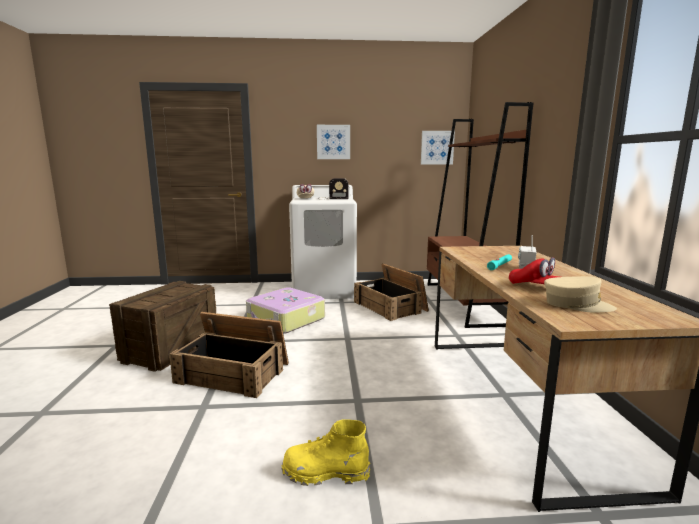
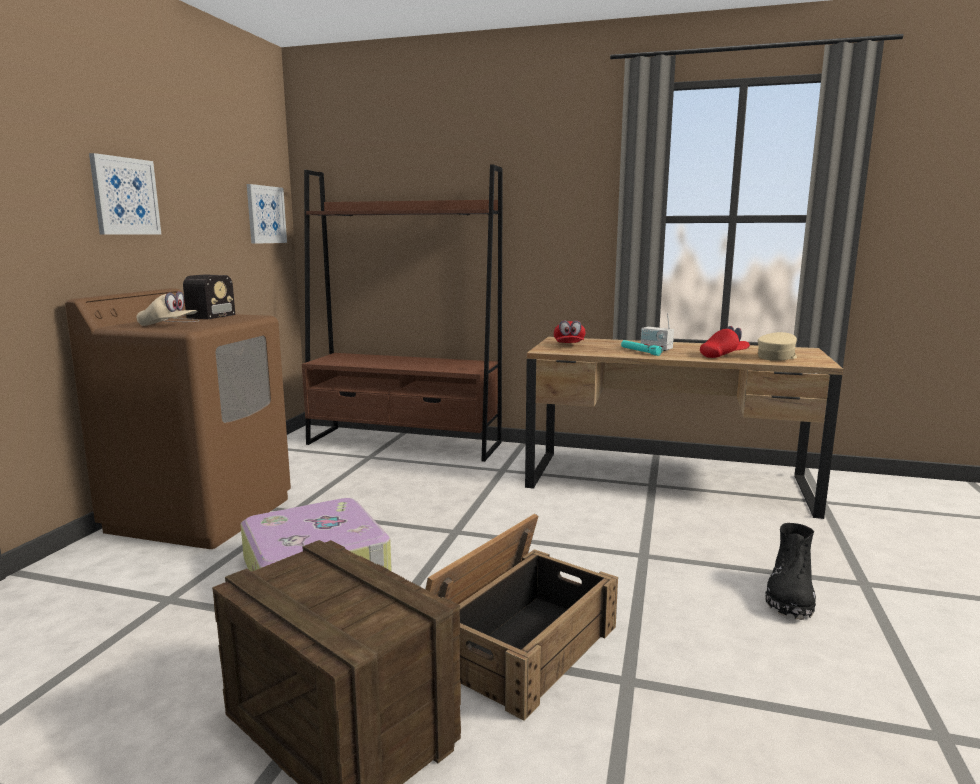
camera: 70 degrees left, 0 degrees up
(324, 289) = (201, 514): white washing machine -> brown washing machine
(325, 473) = (789, 597): yellow boot -> black boot
(391, 306) = (363, 482): crate -> none
(488, 251) = (569, 345): none -> red cap

